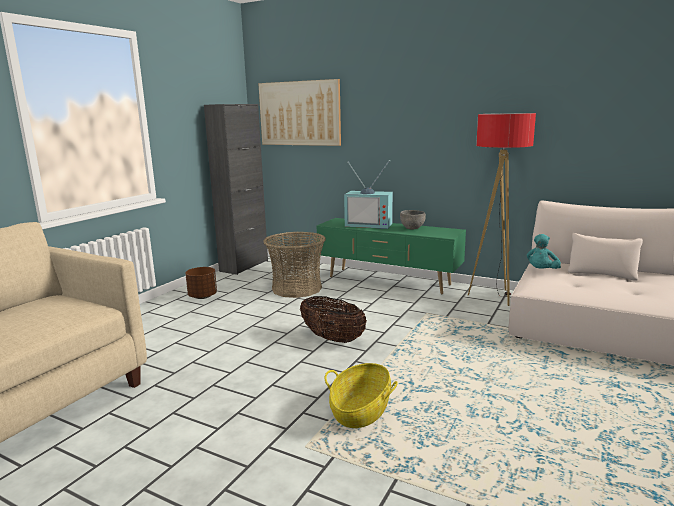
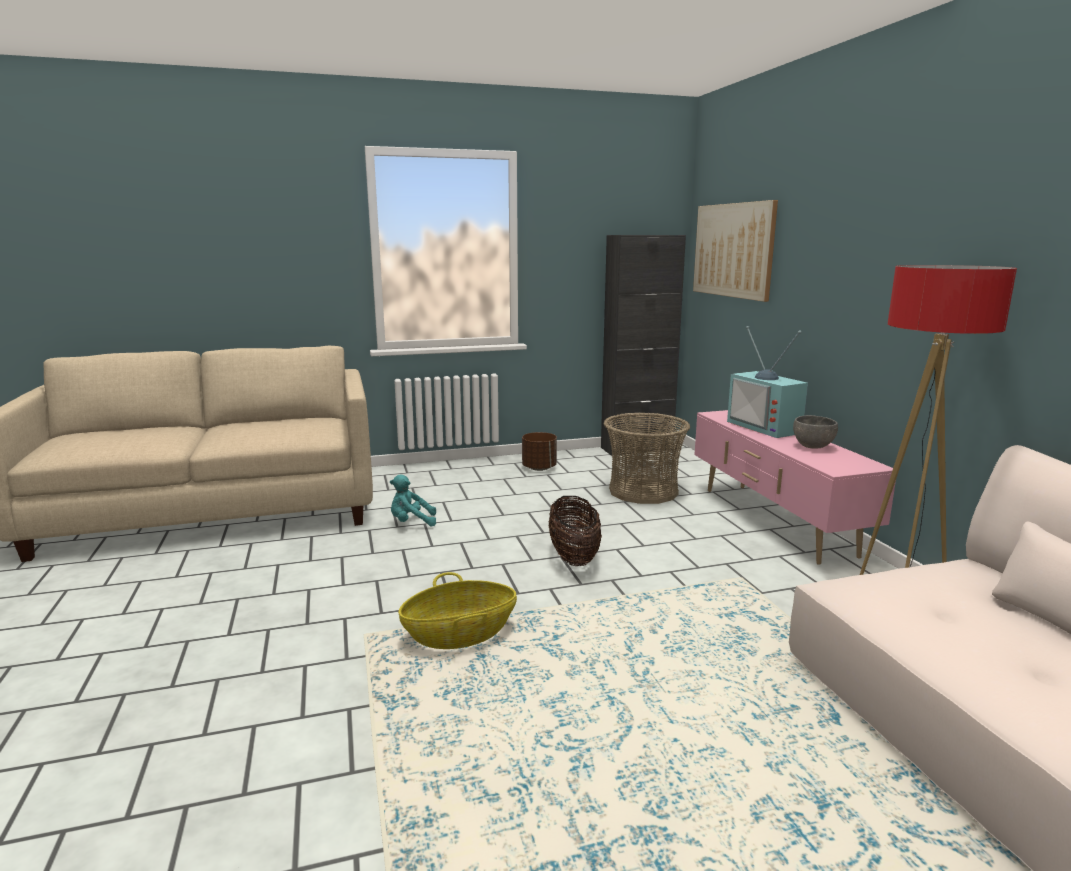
camera: 45 degrees right, 0 degrees up
(388, 281) = (774, 521): green tv stand -> pink tv stand
(541, 271) = (928, 574): turquoise plush toy -> turquoise plush toy (411, 522)

